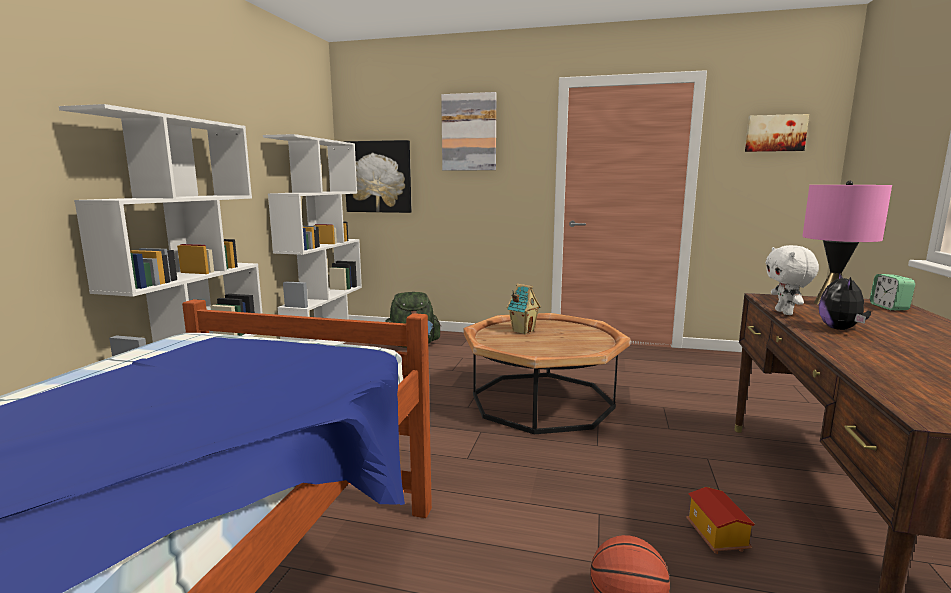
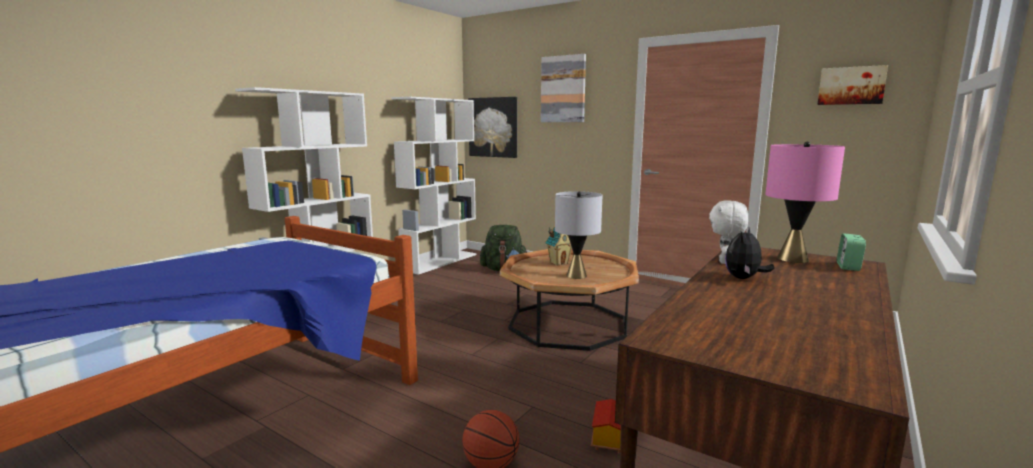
camera: 20 degrees right, 0 degrees up
(560, 344) = (576, 275): none -> grey table lamp

